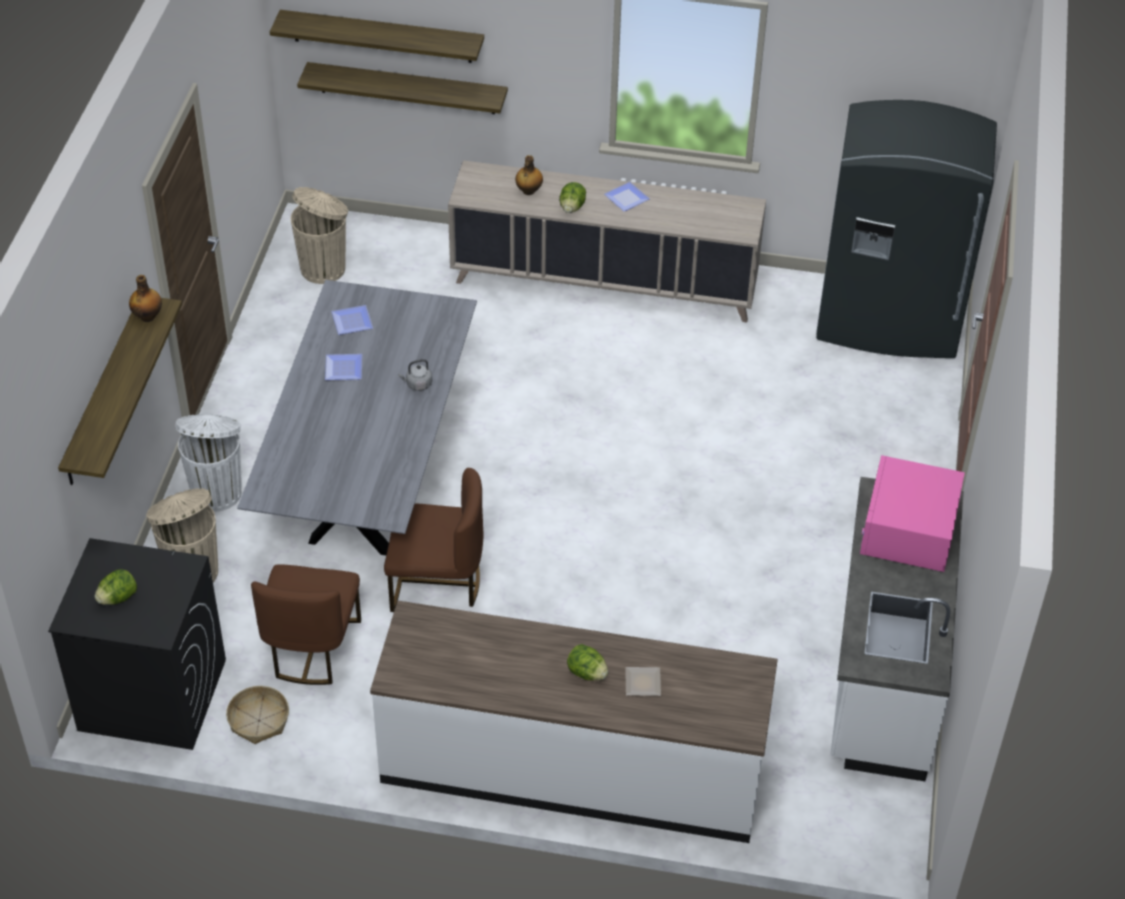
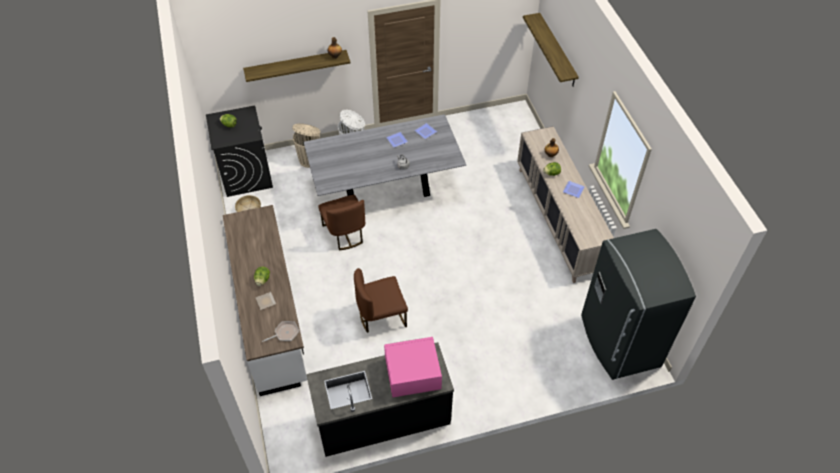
camera: 65 degrees right, 5 degrees up
(311, 648) = (291, 209): brown chair -> brown chair (381, 316)
(324, 268) = (496, 126): beige trash can -> none
(407, 88) = (557, 81): shelf -> none
(734, 676) = (285, 333): none -> frying pan
(883, 672) = (382, 417): white counter -> black counter

